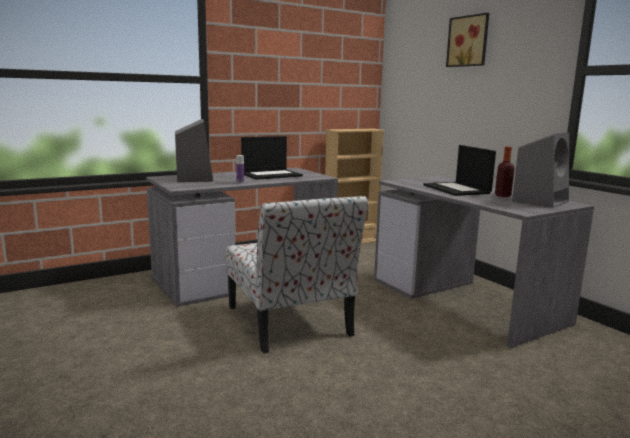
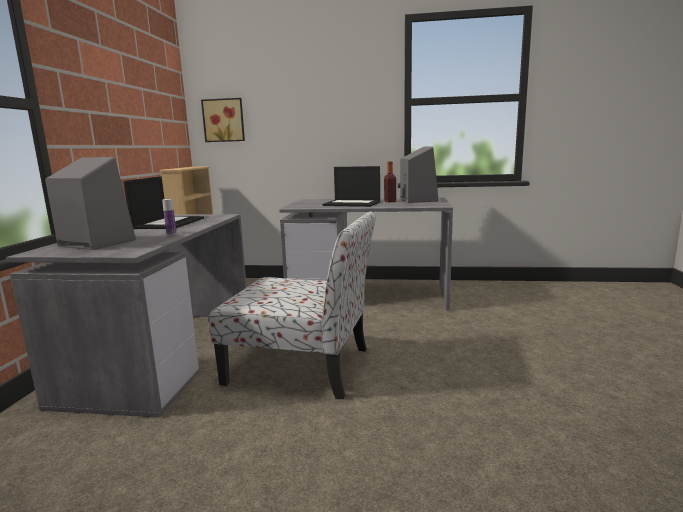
camera: 50 degrees left, 0 degrees up
(469, 41) = (298, 77): picture -> picture (224, 120)

